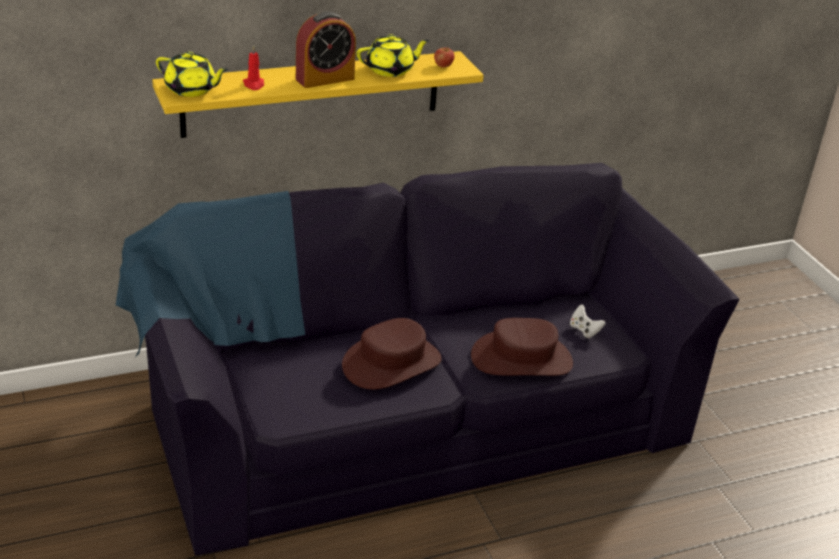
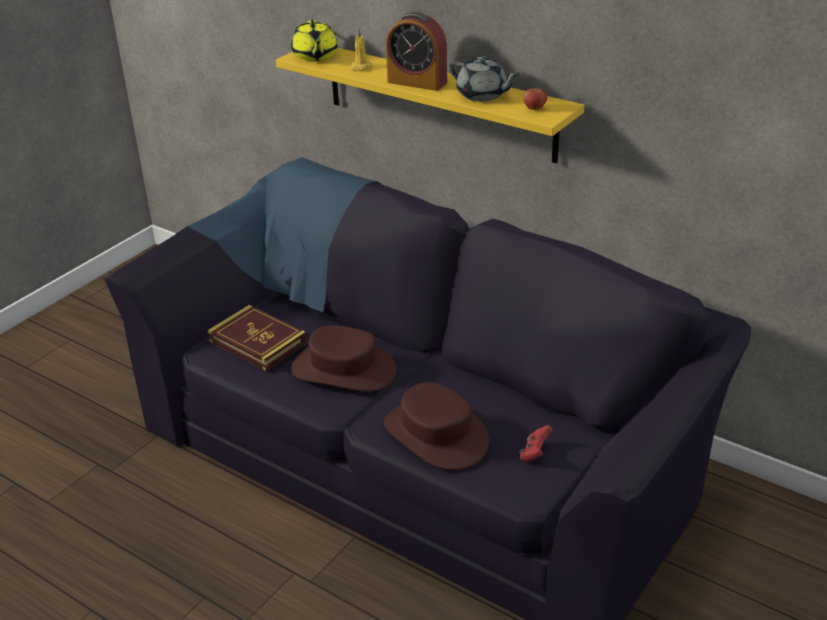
camera: 60 degrees right, 0 degrees up
(254, 85) = (360, 67): red candle -> yellow candle
(295, 388) = (257, 342): none -> book
(391, 70) = (482, 95): yellow teapot -> grey teapot
(584, 330) = (534, 454): white game controller -> red game controller

